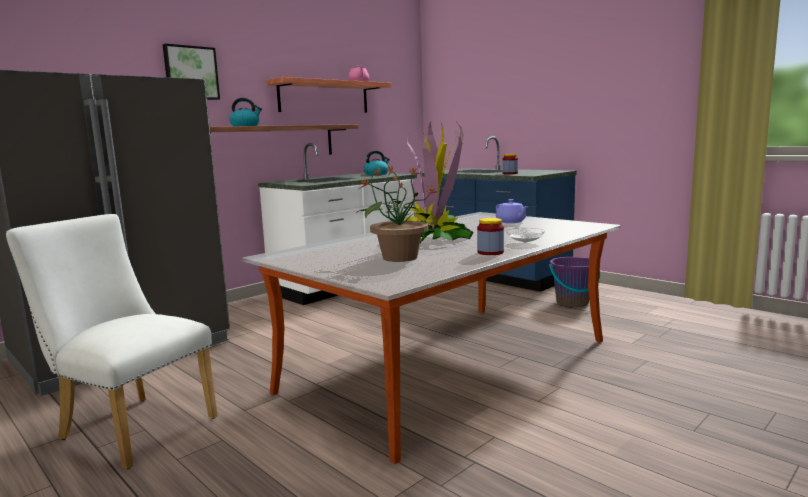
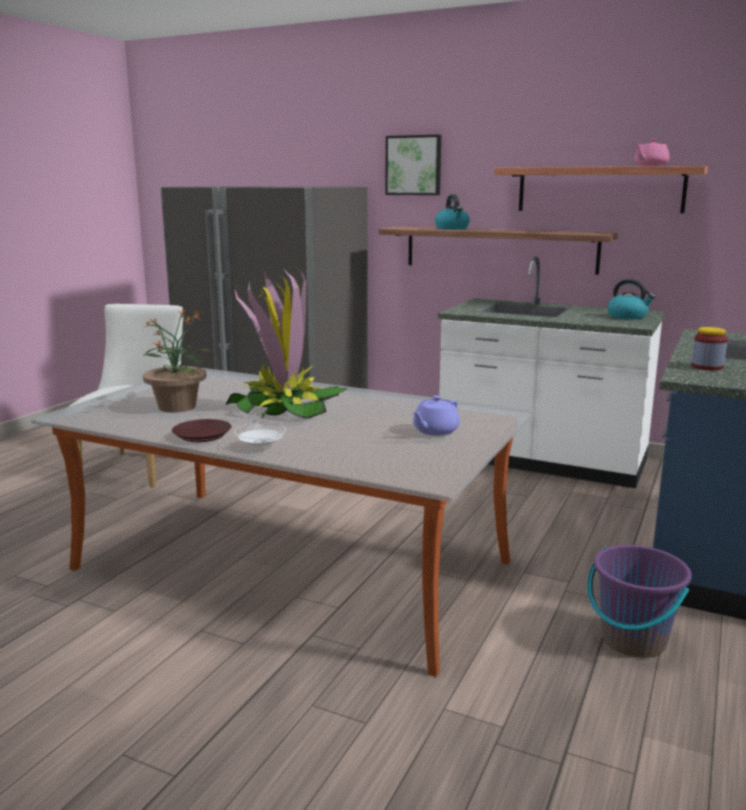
camera: 70 degrees right, 5 degrees up
(490, 252) = (202, 435): jar -> brown plate

